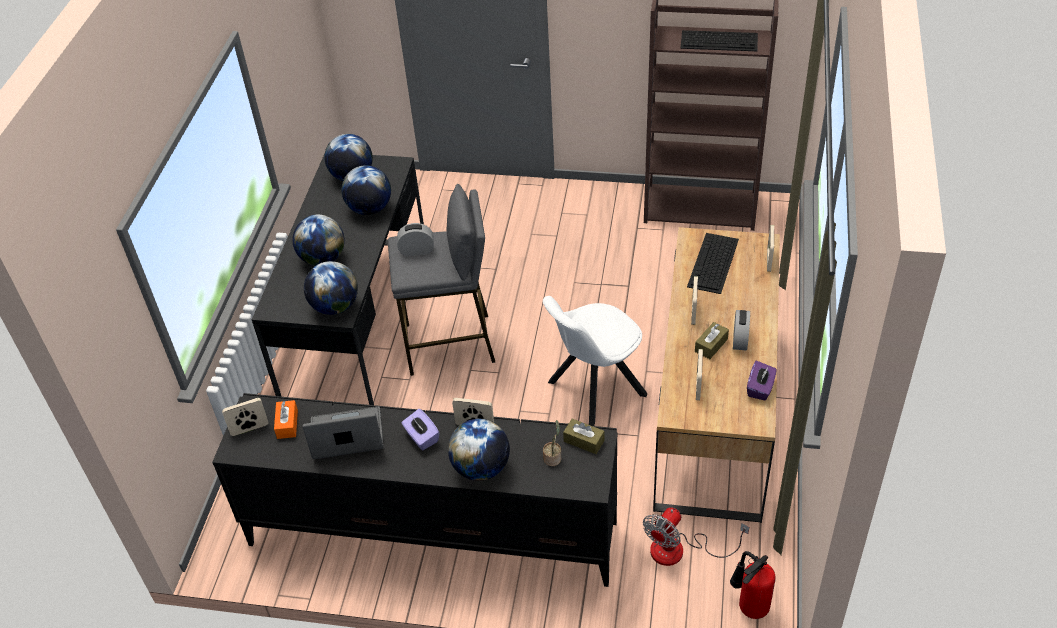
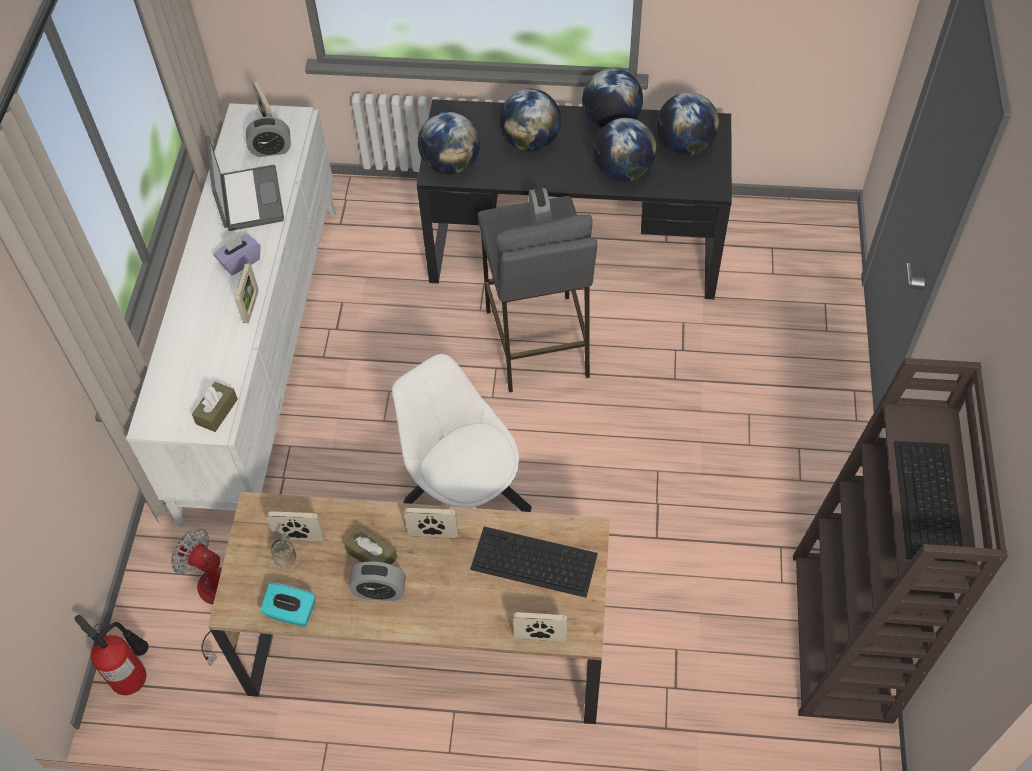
camera: 85 degrees right, 10 degrees up
(287, 424) = (271, 150): orange tissue box -> alarm clock
(431, 534) = (262, 355): black cabinet -> white cabinet
(481, 467) = (191, 318): globe -> globe (611, 122)
(553, 458) = (196, 383): potted plant -> potted plant (286, 558)
(760, 388) = (291, 612): purple tissue box -> turquoise tissue box

